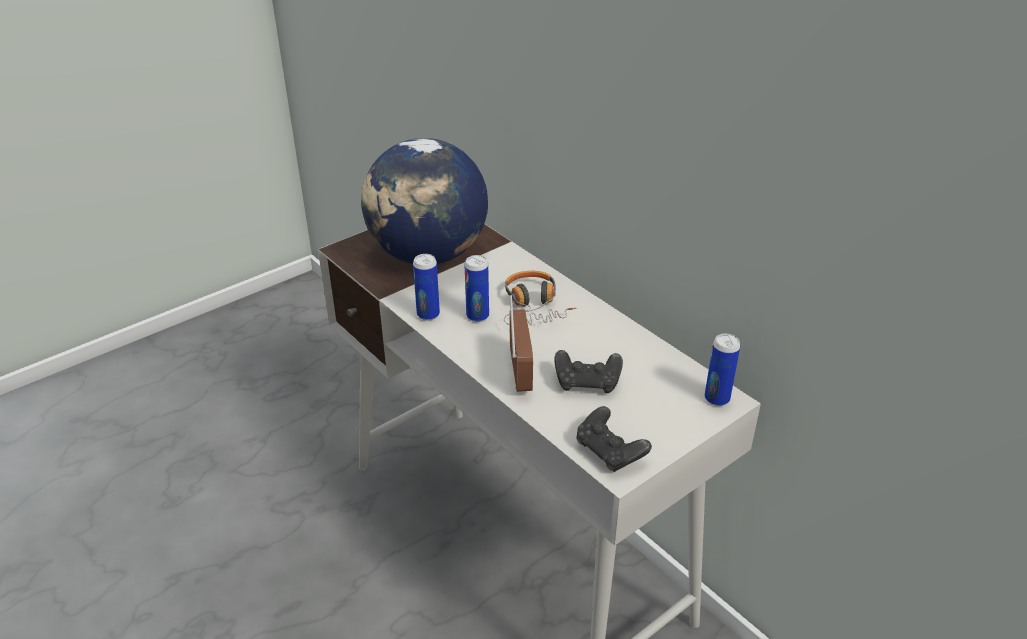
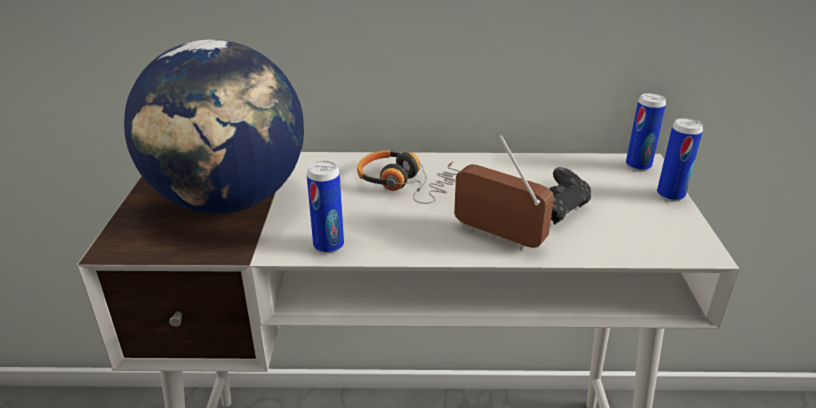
camera: 50 degrees left, 5 degrees down
(477, 316) = (376, 219): can -> can (670, 195)
(610, 452) = (668, 243): black game controller -> none

